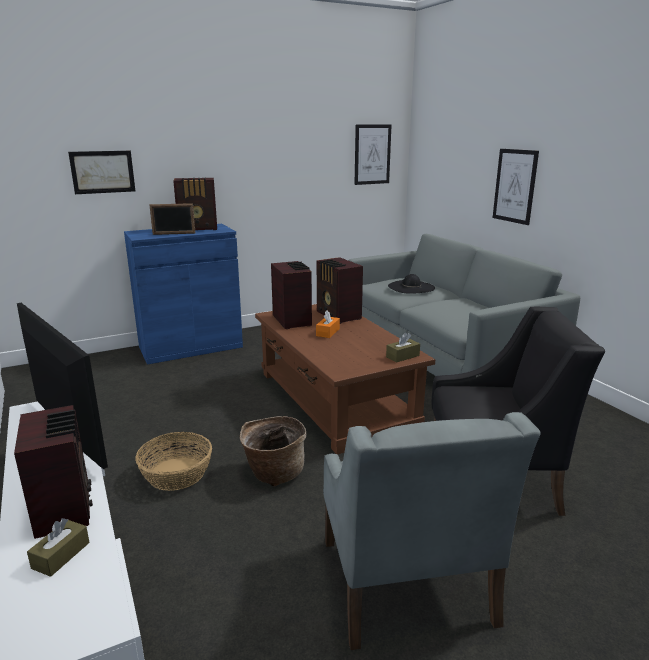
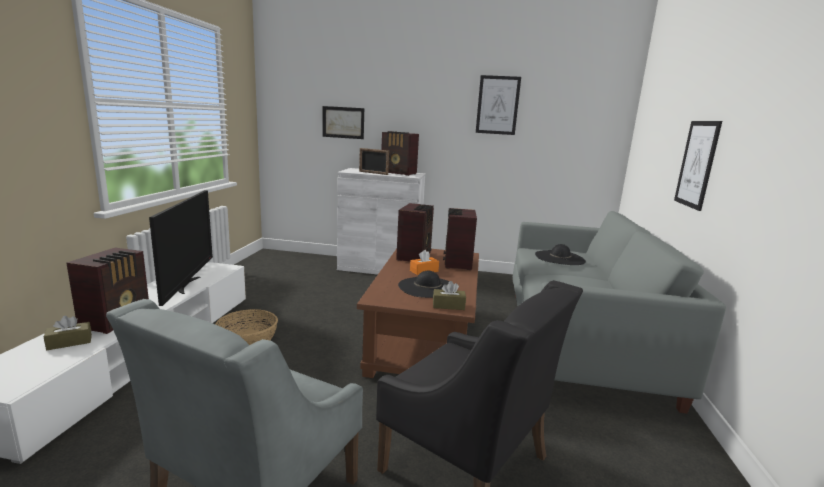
camera: 35 degrees right, 5 degrees down
(191, 347) = (379, 268): blue cabinet -> white cabinet
(273, 473) = (300, 368): basket -> none
(358, 346) = (427, 287): none -> black hat
(372, 154) = (586, 129): picture -> picture (497, 105)

